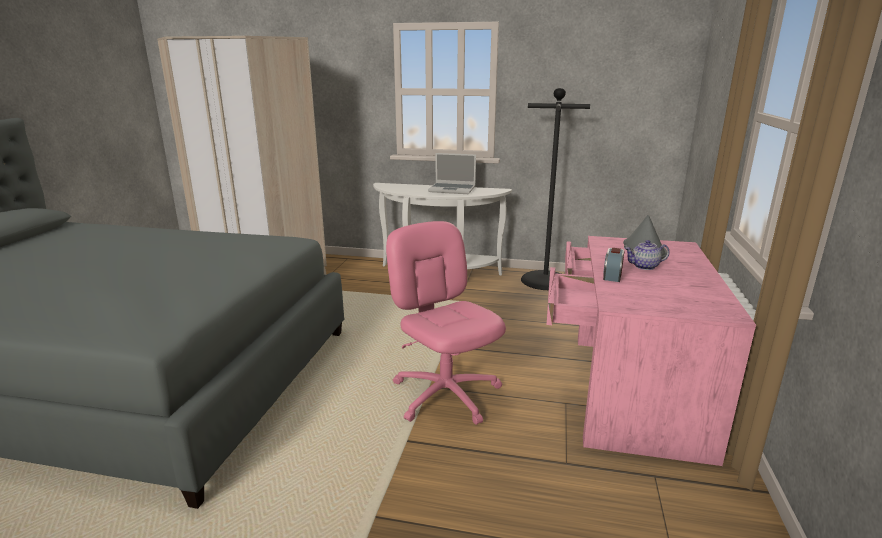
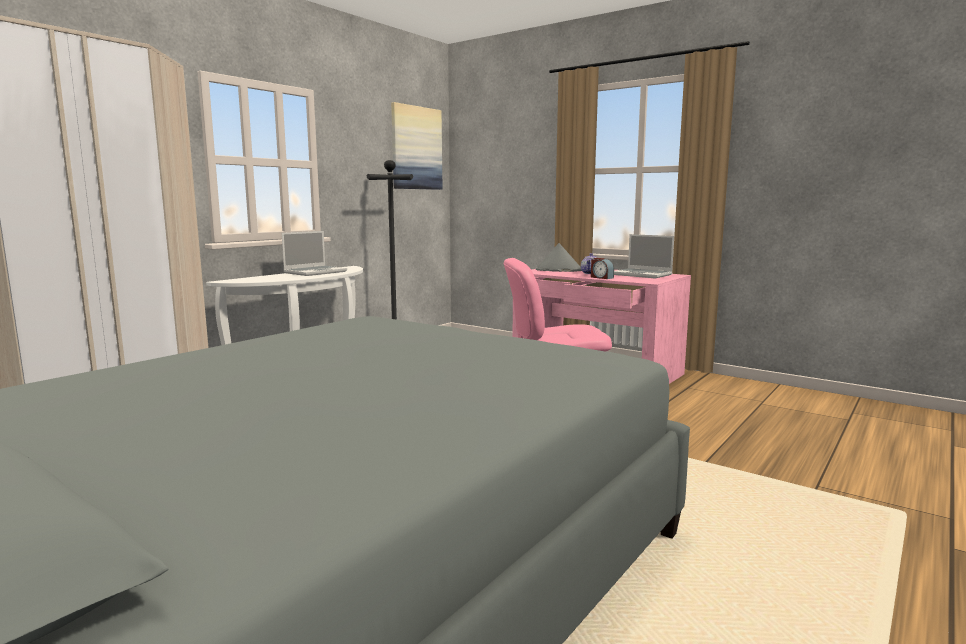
camera: 65 degrees left, 10 degrees down
(638, 68) = (416, 148): none -> picture
(687, 294) = (643, 275): none -> laptop

